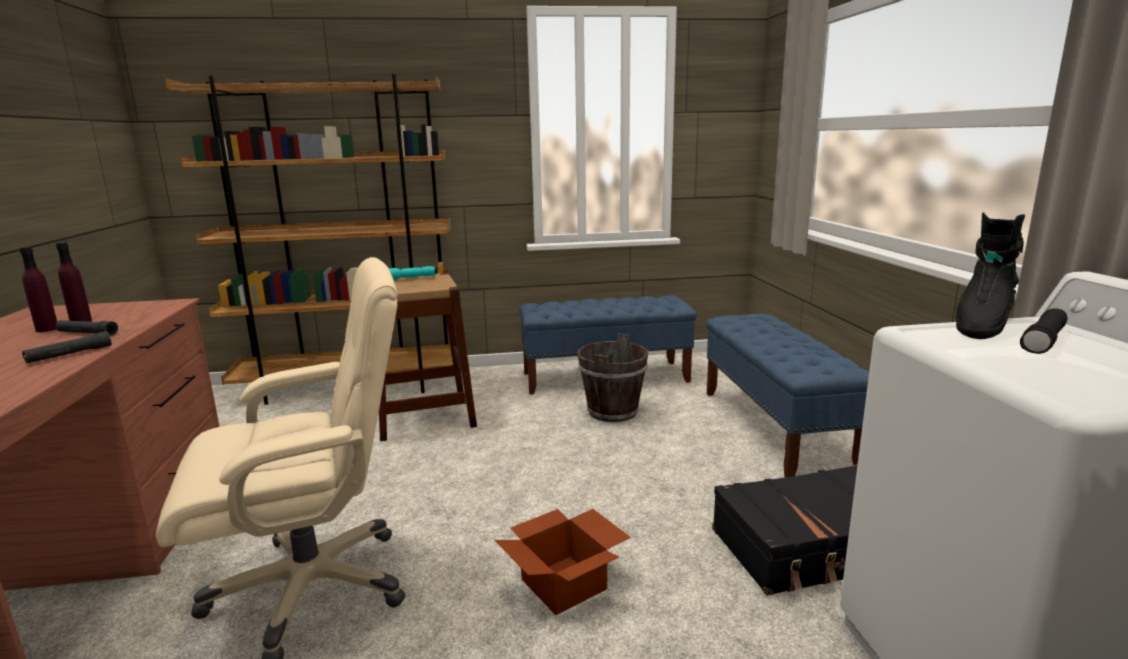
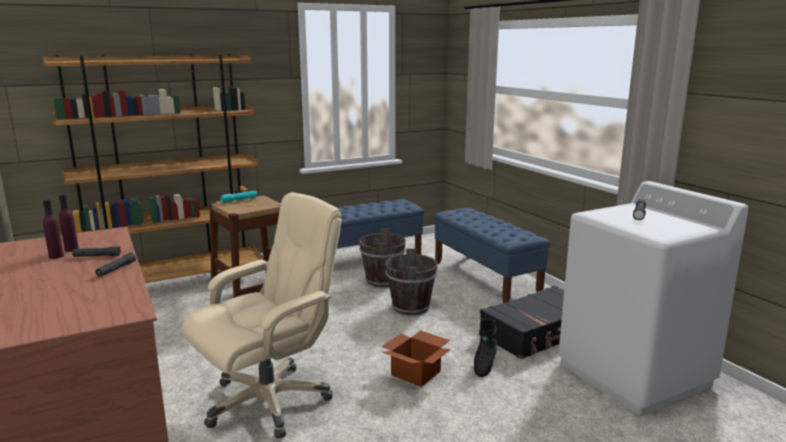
camera: 20 degrees left, 0 degrees up
(628, 460) = (411, 307): none -> brown bucket
(980, 326) = (613, 209): black boot -> black boot (484, 365)

